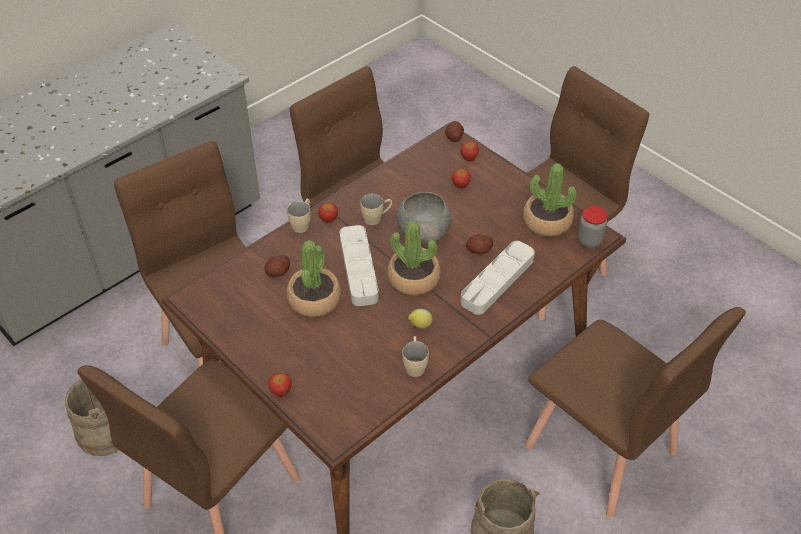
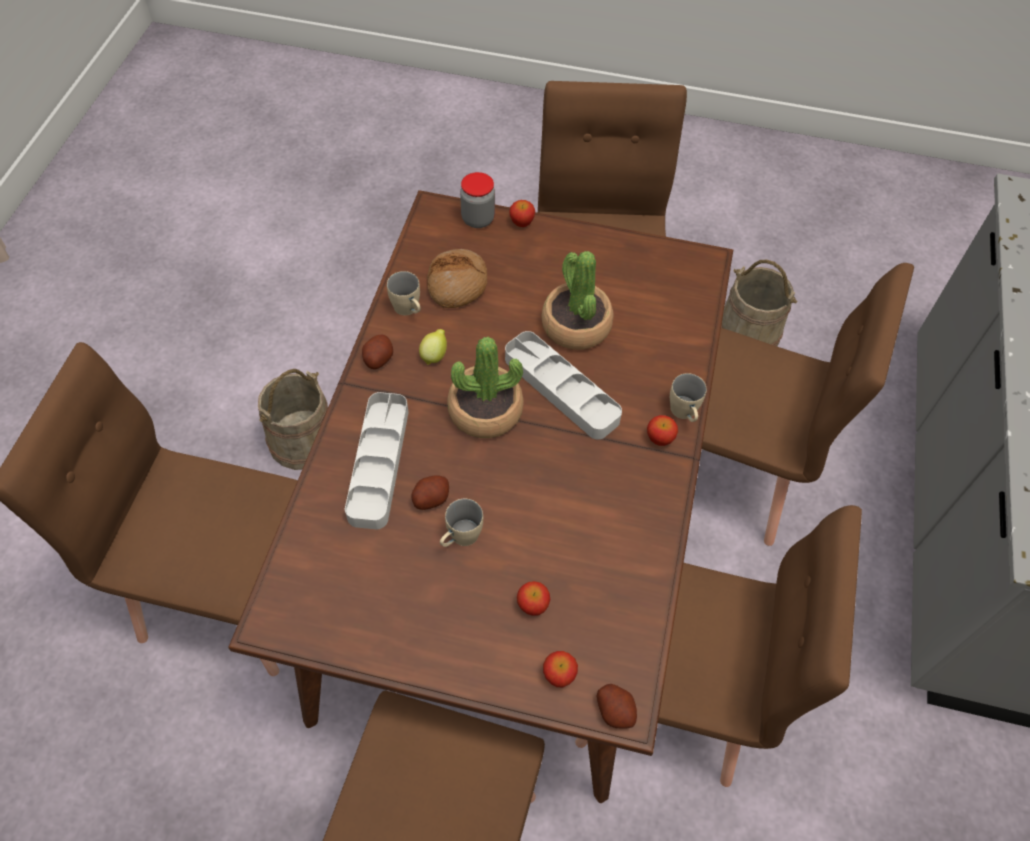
camera: 145 degrees right, 10 degrees up
(278, 272) = (647, 336): potato -> potato (378, 359)
(367, 366) = (457, 284): none -> bread
(376, 218) = (602, 475): beige mug -> beige mug (460, 539)
(422, 233) = (523, 484): grey bowl -> none
(547, 222) = (362, 605): potted plant -> none
(589, 241) = (281, 604): jar -> jar (478, 219)

